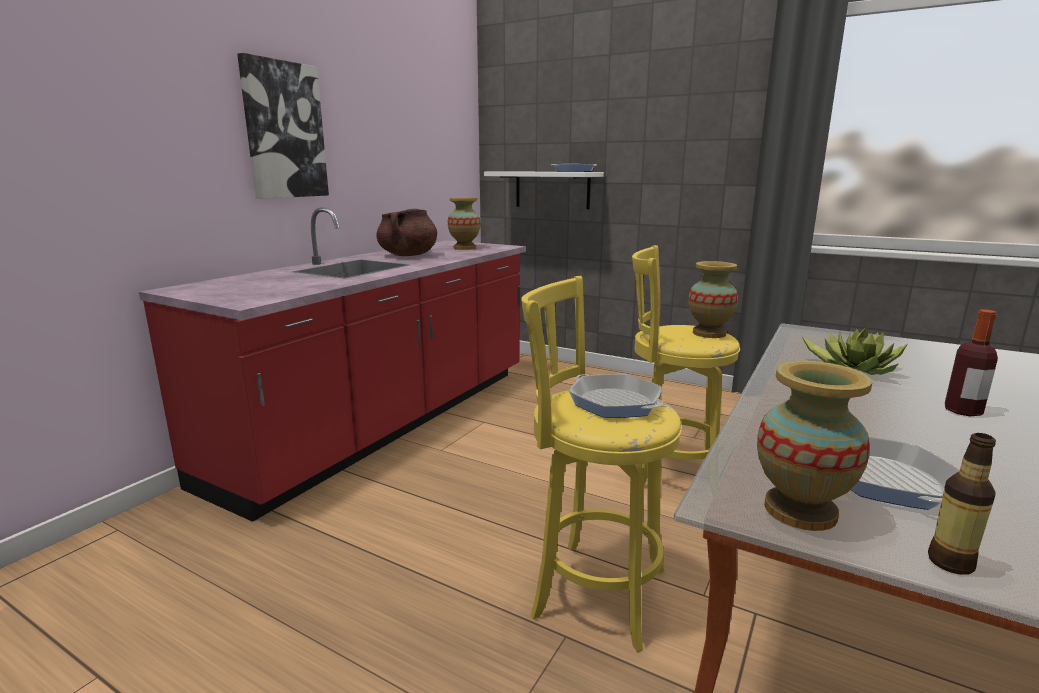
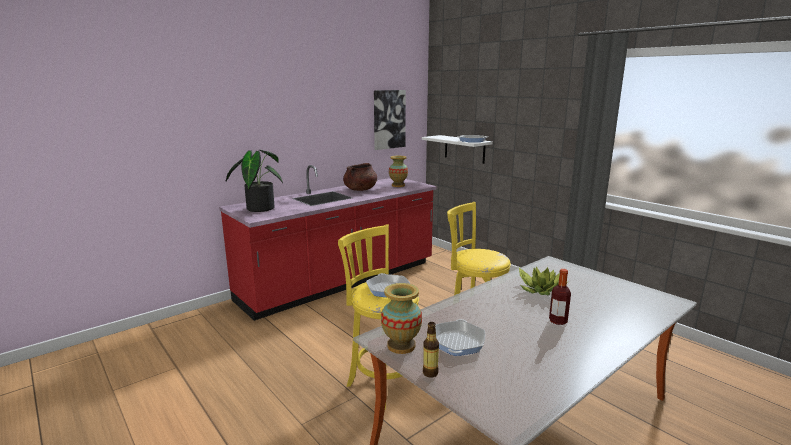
camera: 20 degrees right, 0 degrees up
(236, 287) = (259, 208): none -> potted plant
(284, 131) = (296, 125): picture -> picture (389, 119)
(709, 333) = (492, 257): vase -> none

